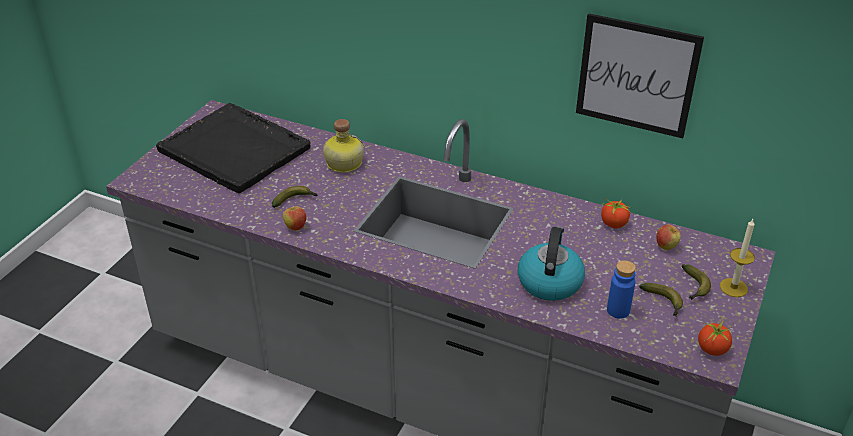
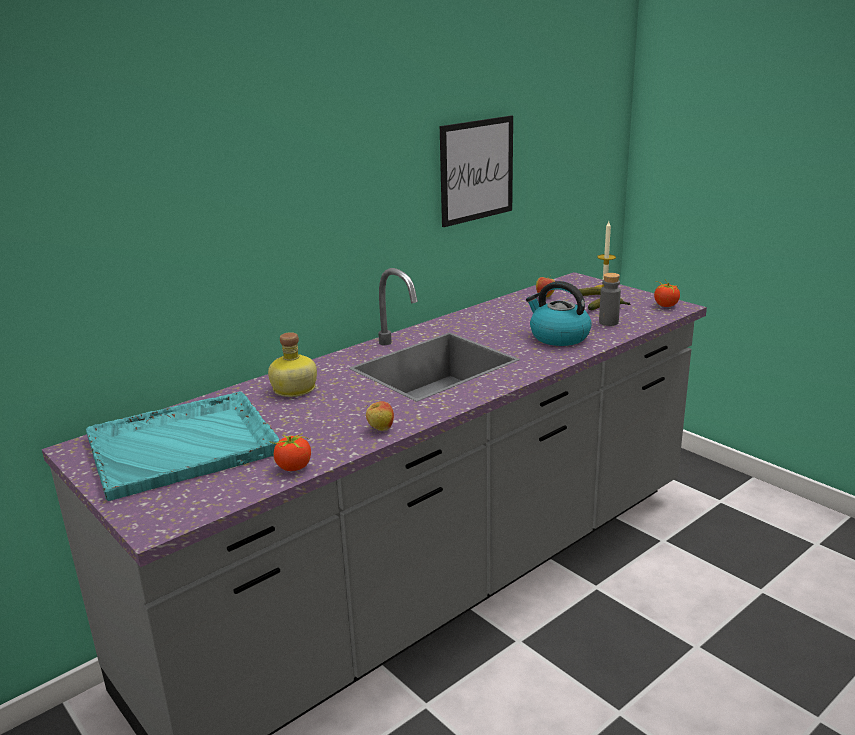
camera: 65 degrees left, 15 degrees down
(235, 150) = (184, 445): black tray -> turquoise tray
(295, 200) = (331, 423): banana -> none
(613, 224) = (503, 305): tomato -> tomato (293, 467)
(618, 310) = (608, 322): blue bottle -> grey bottle

